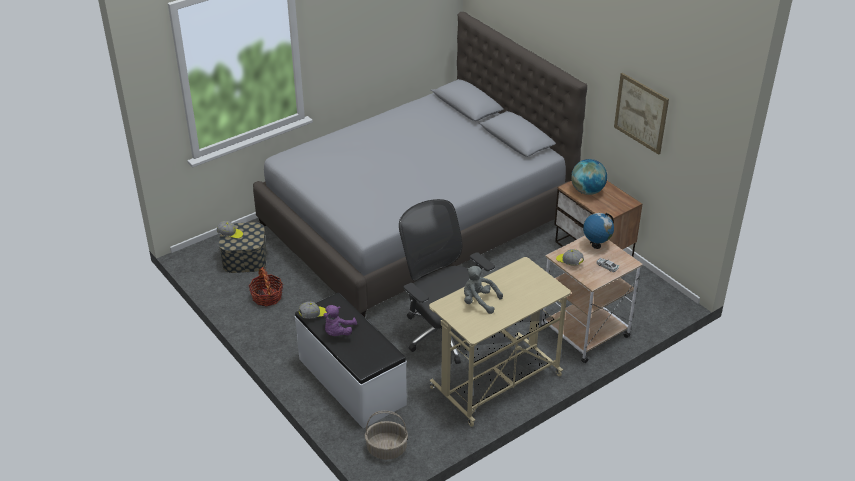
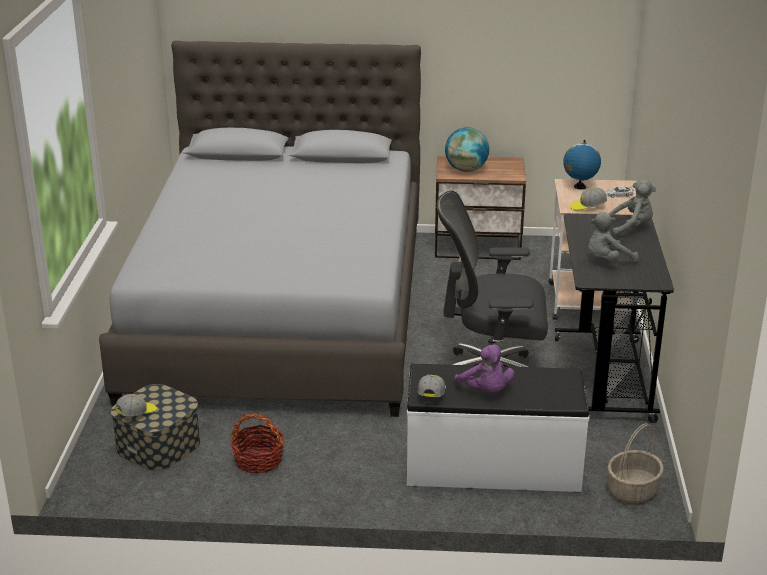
camera: 50 degrees left, 10 degrees down
(496, 382) = (603, 379): beige desk -> black desk
(539, 291) = (630, 228): none -> grey plush toy
(641, 113) = (505, 46): picture -> none

